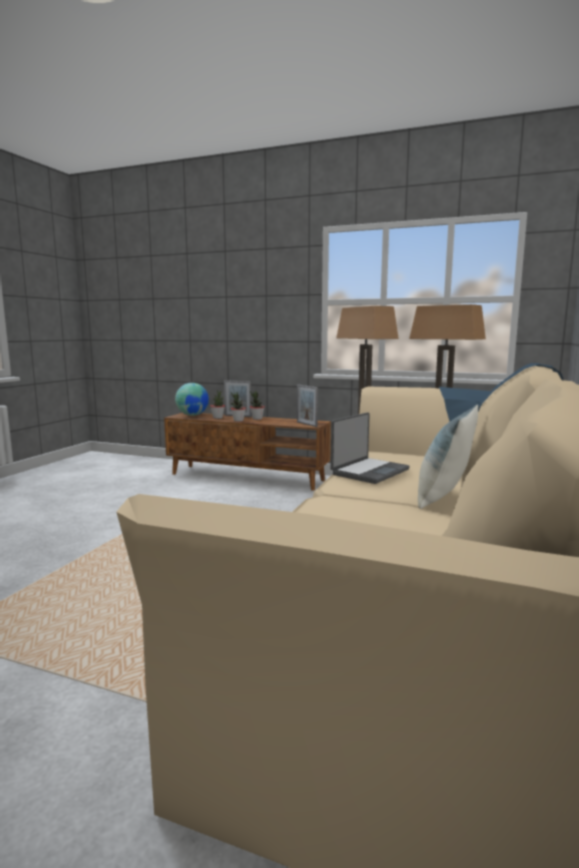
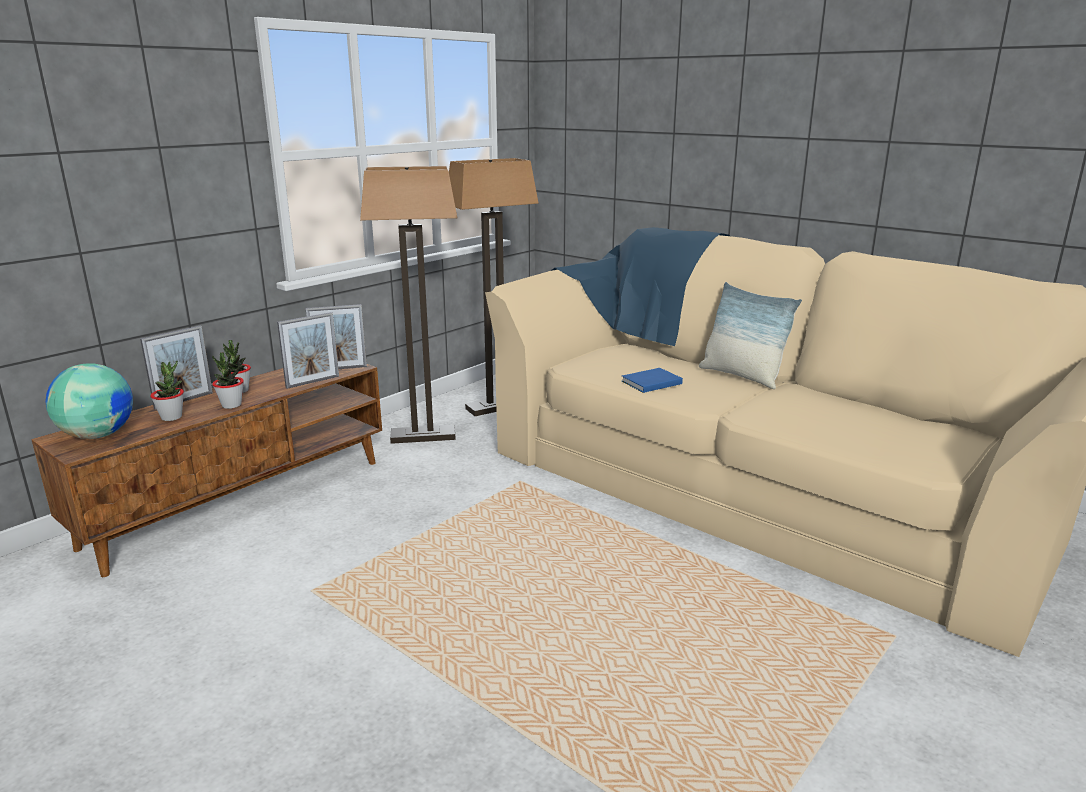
camera: 70 degrees left, 10 degrees up
(281, 424) = (313, 382): none -> picture frame
(369, 471) = (650, 382): laptop -> blue book

